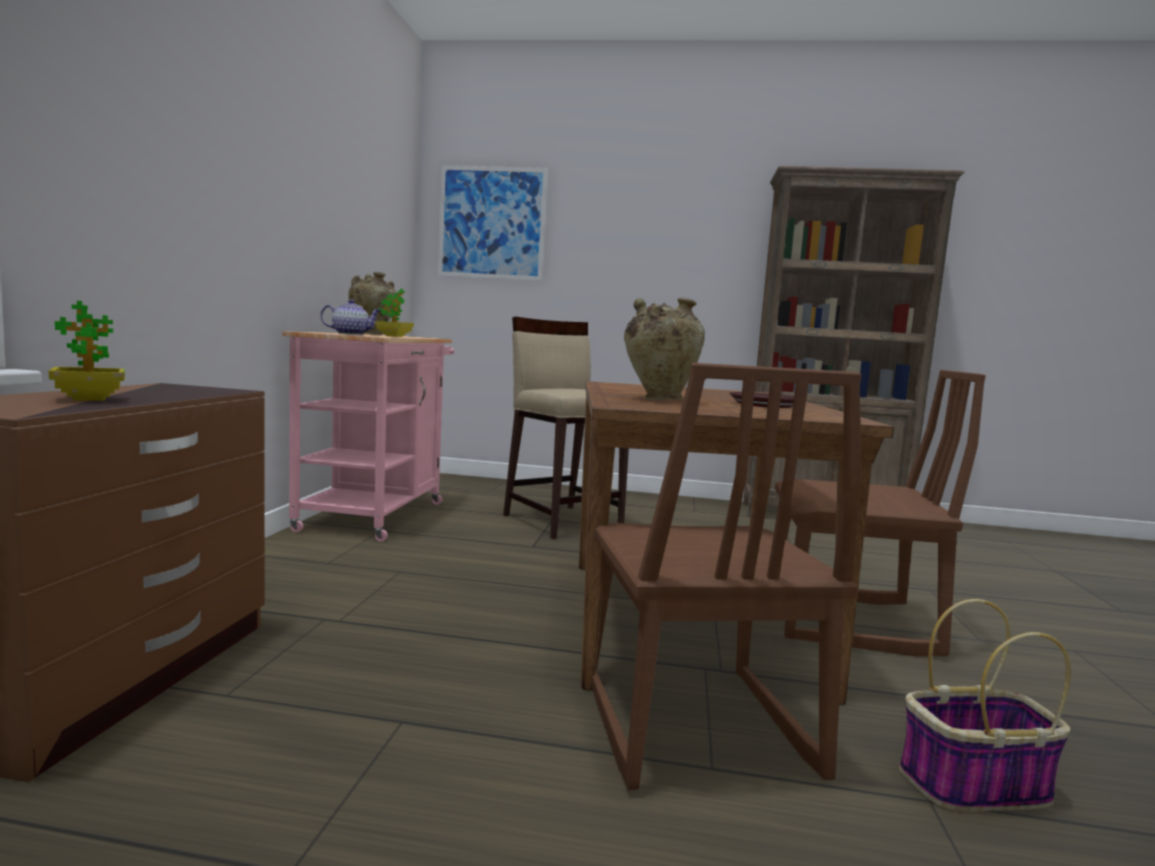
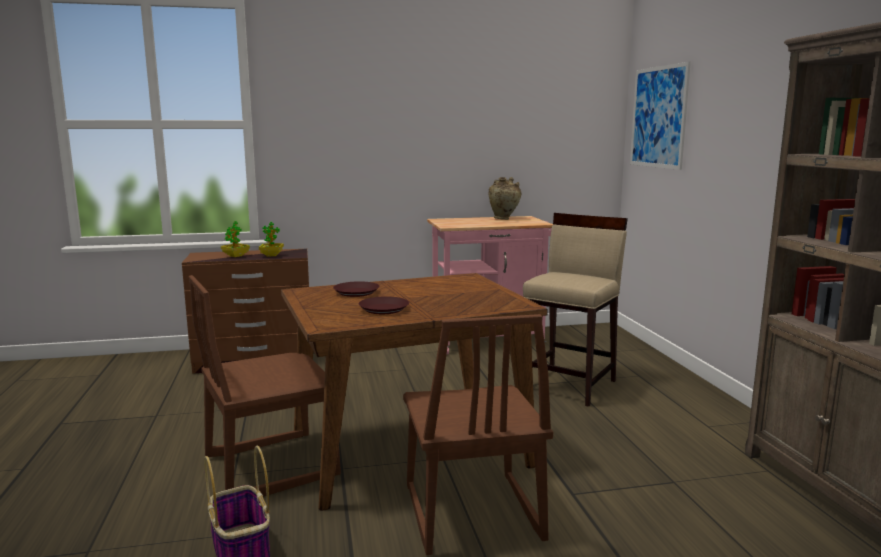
camera: 70 degrees right, 5 degrees up
(350, 334) = (453, 222): teapot -> none
(394, 336) = (488, 223): potted plant -> potted plant (271, 255)
(659, 400) = (356, 292): beige vase -> brown plate

